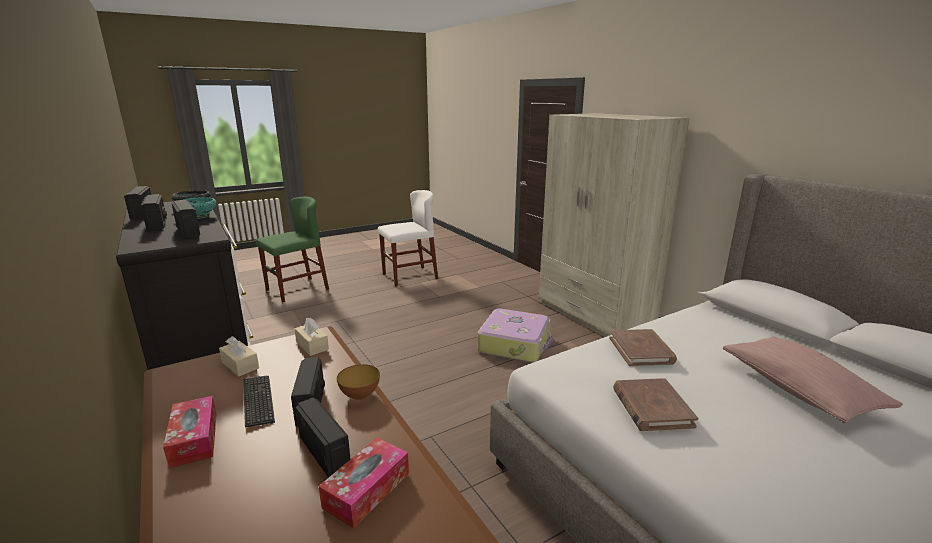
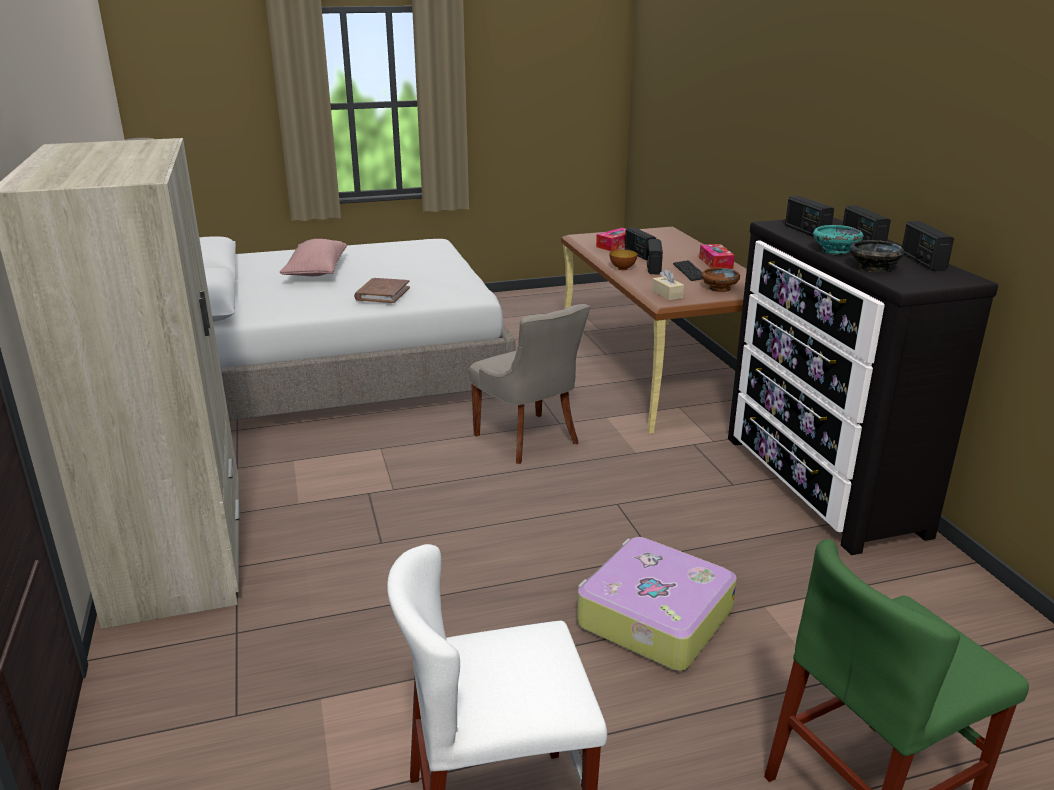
camera: 165 degrees left, 5 degrees up
(240, 365) = (719, 288): beige tissue box -> brown bowl
(452, 411) = (529, 439): none -> grey chair
(515, 344) = (387, 510): suitcase -> suitcase (653, 618)
(651, 407) = (430, 272): brown book -> none

